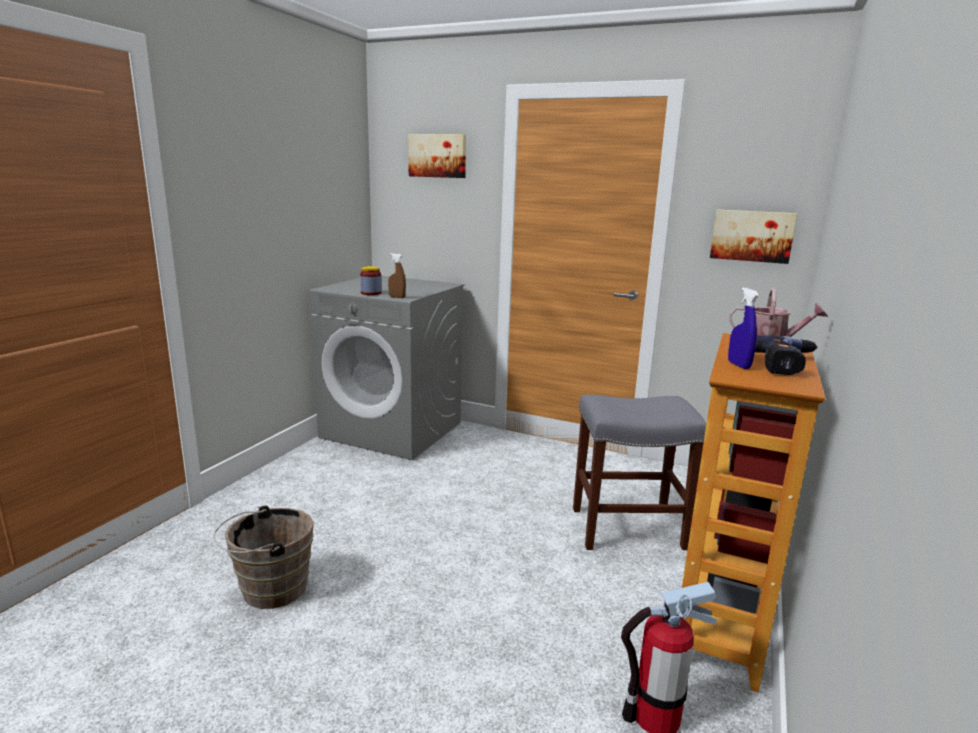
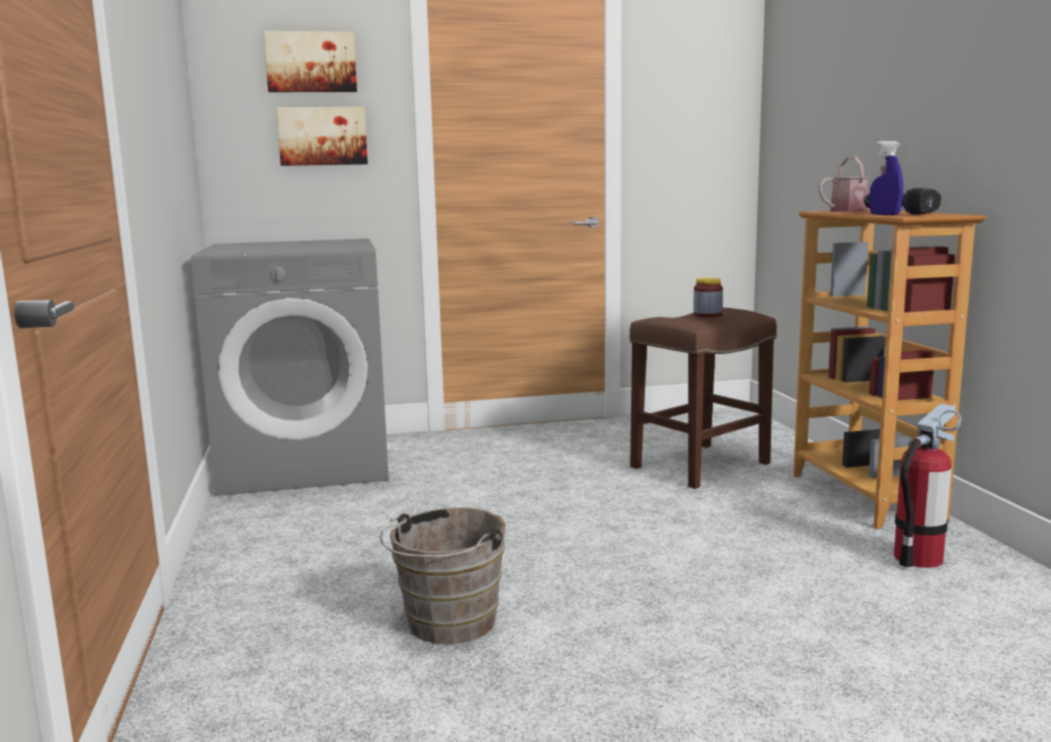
camera: 35 degrees left, 5 degrees down
(371, 293) = (295, 250): jar -> jar (707, 315)
(397, 297) = (343, 248): brown spray bottle -> none
(629, 528) = (700, 464): grey stool -> brown stool
(752, 236) = (703, 142): picture -> picture (322, 136)

